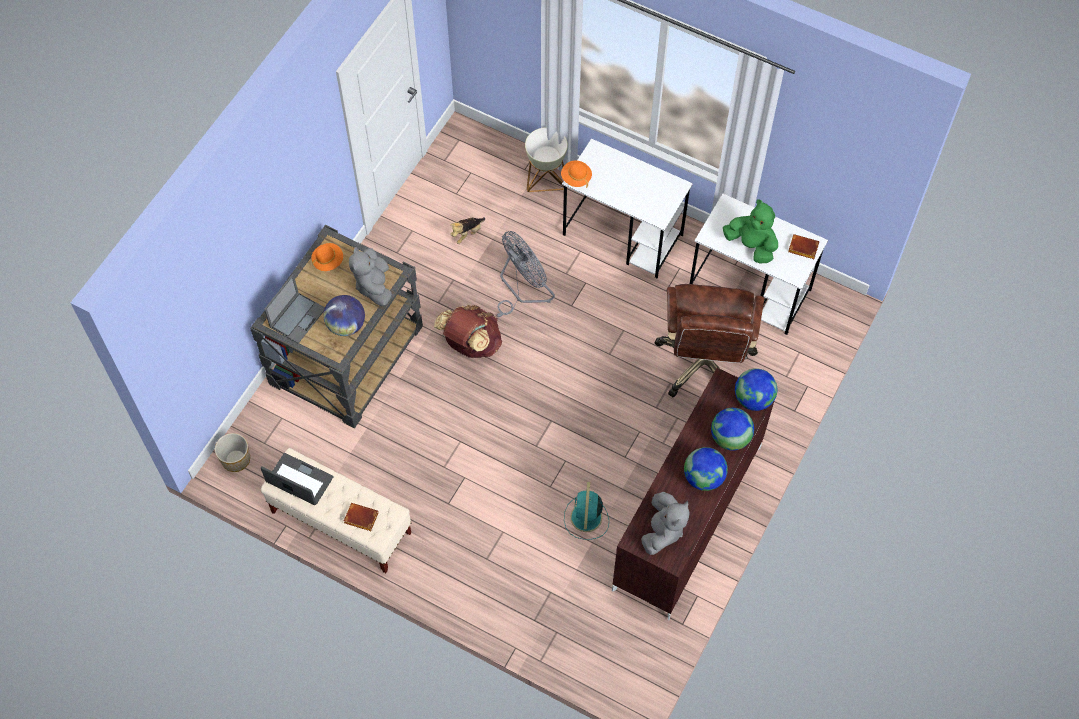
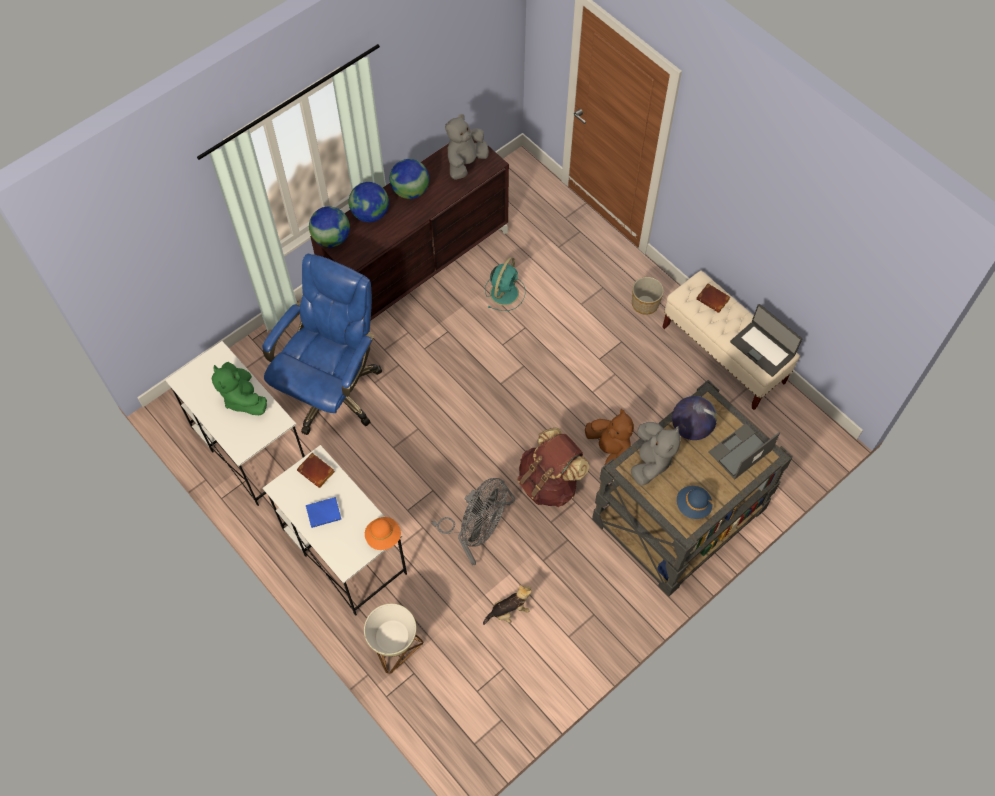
camera: 160 degrees left, 0 degrees up
(235, 459) = (812, 442): planter -> planter (645, 304)
(328, 261) = (693, 506): orange hat -> blue hat
(426, 391) = (610, 449): none -> brown plush toy
(520, 287) = (476, 528): grey fan -> grey fan turned 135 degrees counterclockwise
(632, 180) = (324, 512): none -> blue book
(704, 362) = (332, 391): brown office chair -> blue office chair
(802, 248) = (196, 379): brown book -> brown book (317, 471)

